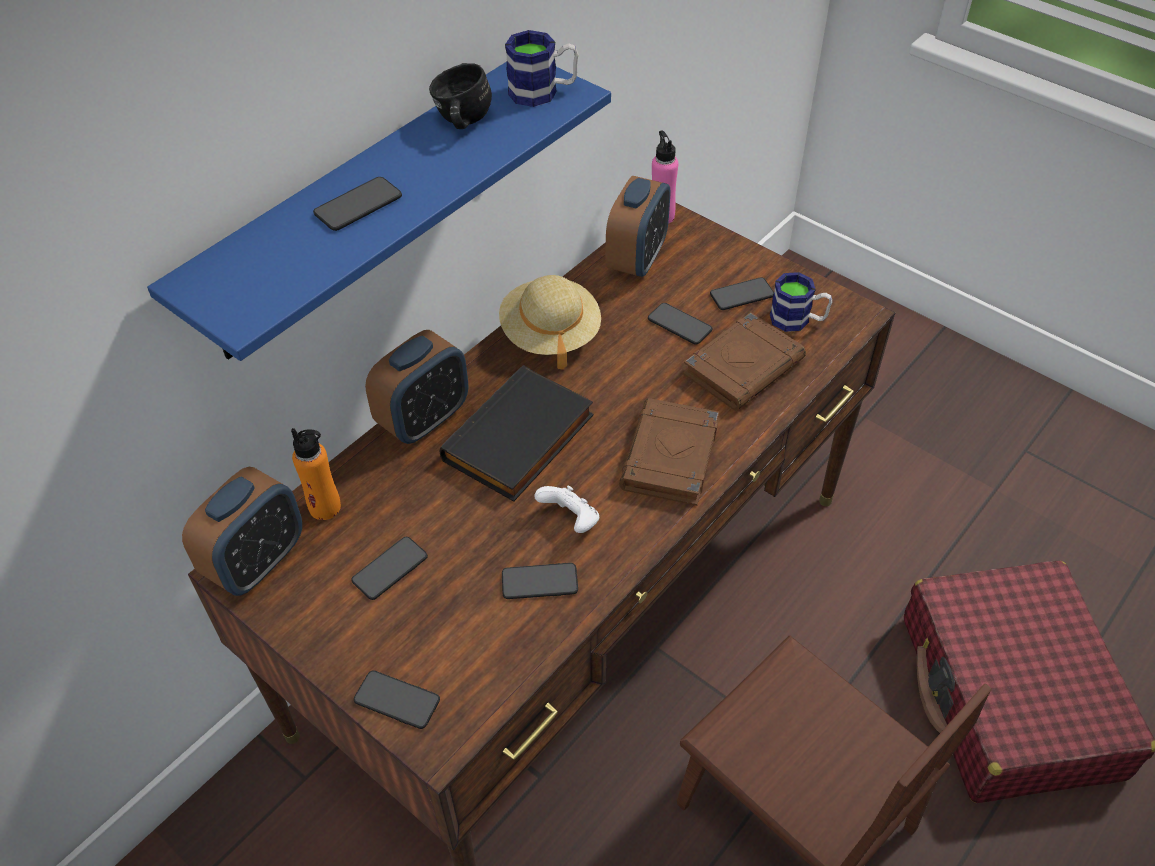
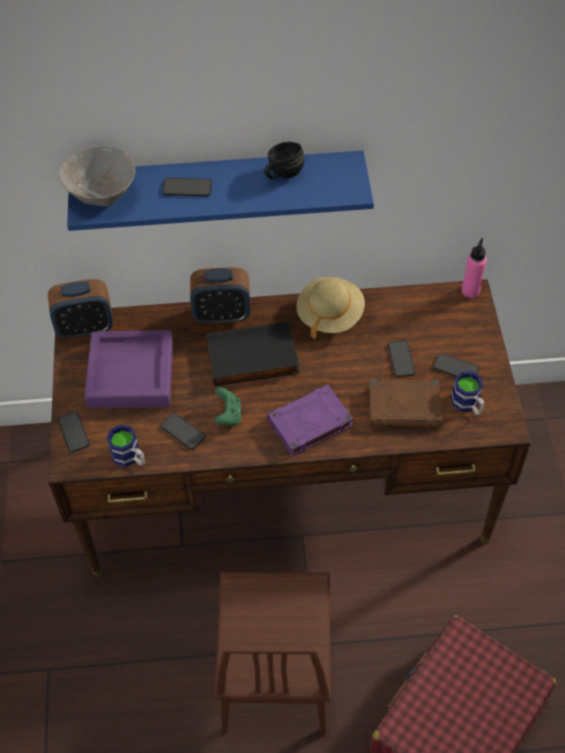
camera: 45 degrees right, 5 degrees up
(243, 283) = (102, 195): none -> grey bowl
(325, 507) = (136, 324): orange bottle -> none
(390, 569) = (131, 374): phone -> purple tray
(543, 92) = (340, 181): mug -> mug (130, 457)
(570, 520) = (228, 415): white game controller -> green game controller
(637, 259) = (425, 306): alarm clock -> none
(670, 458) = (309, 423): brown book -> purple book

